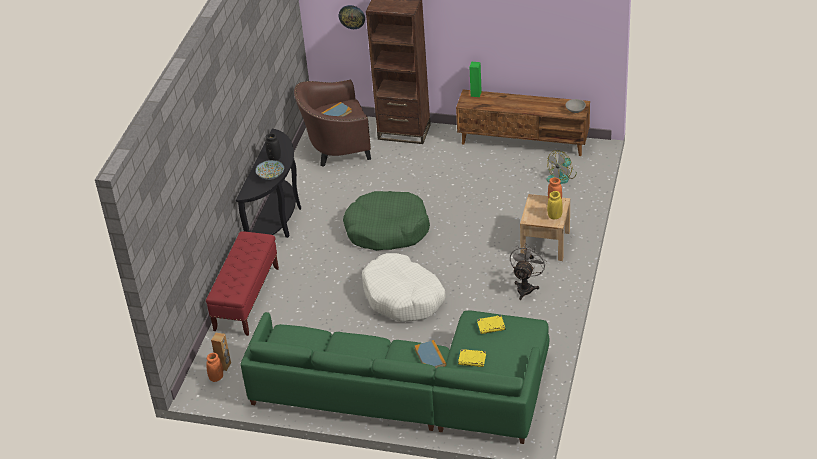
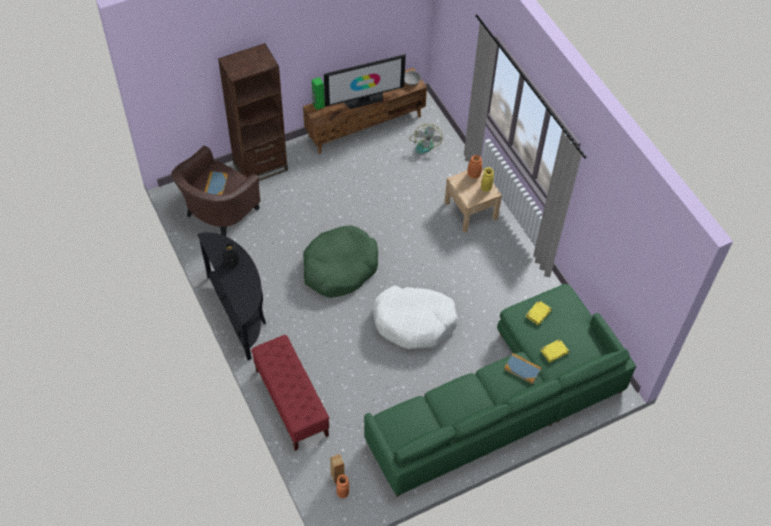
camera: 45 degrees left, 15 degrees up
(270, 176) = (247, 282): bowl -> none
(352, 16) = (194, 88): wall clock -> none
(519, 106) = (364, 99): none -> television
(526, 287) = (494, 257): grey fan -> none

